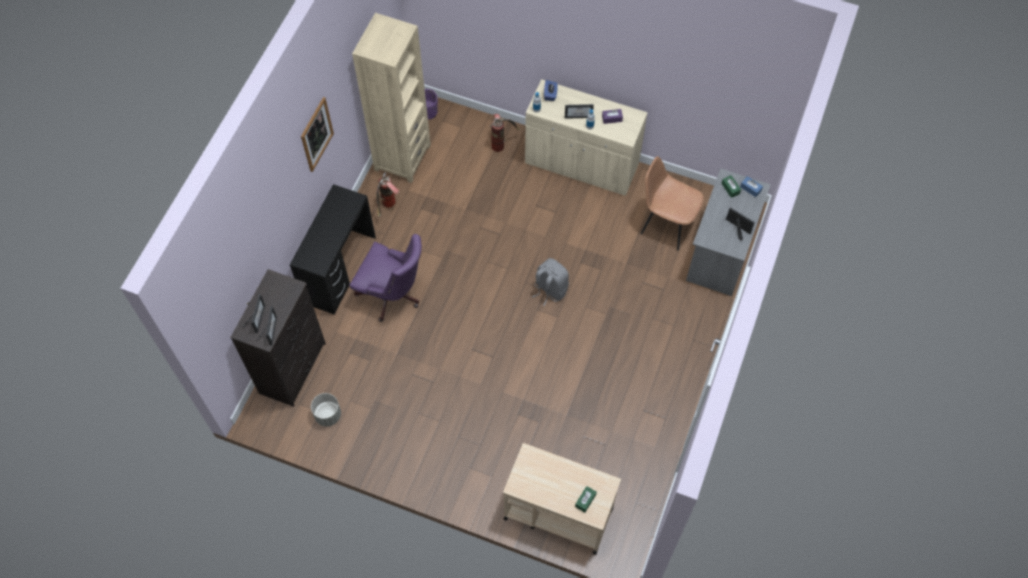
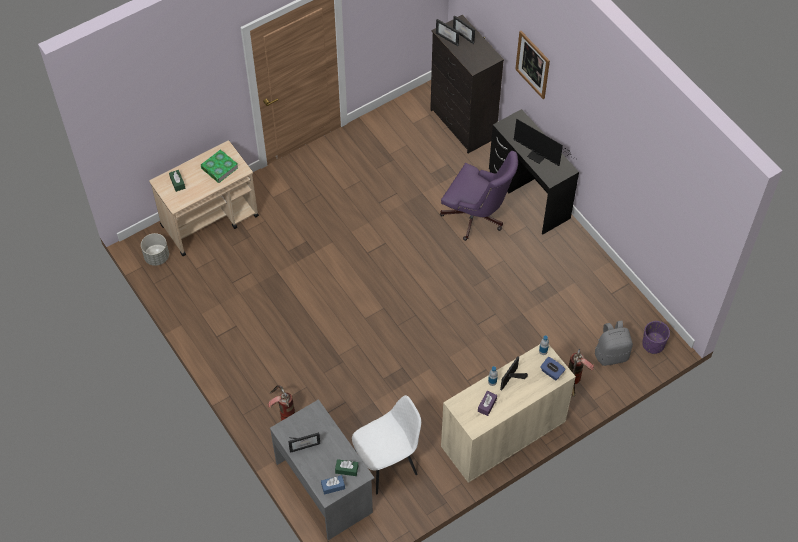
camera: 125 degrees right, 5 degrees down
(316, 134) = (591, 117): picture -> picture (533, 64)
(328, 415) = (406, 126): grey planter -> grey planter (157, 257)
(338, 220) = (539, 157): none -> monitor
(388, 206) = (567, 259): fire extinguisher -> fire extinguisher (283, 415)
(393, 295) = (477, 217): purple office chair -> purple office chair turned 120 degrees counterclockwise
(402, 157) = (613, 297): beige bookcase -> none
(541, 475) = (219, 168): none -> book
(549, 290) = (394, 328): grey backpack -> grey backpack (611, 354)
(667, 223) = (387, 462): brown chair -> white chair

